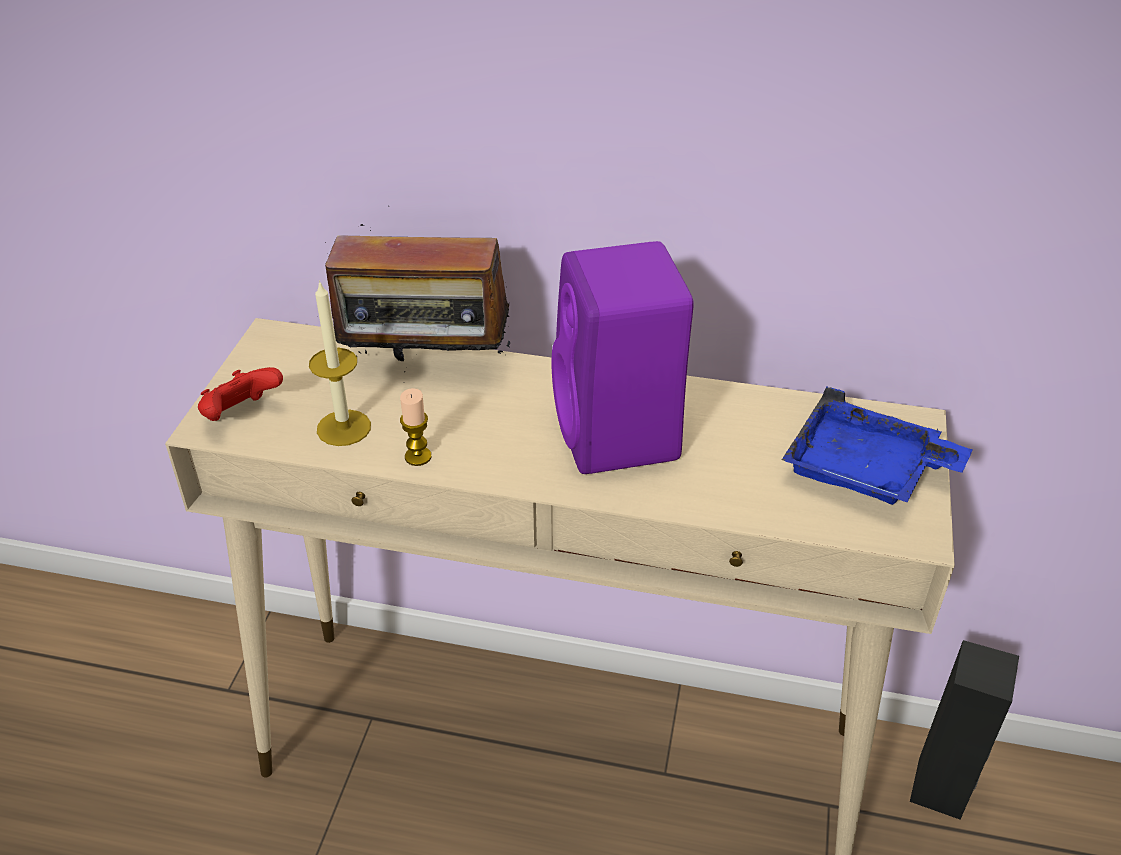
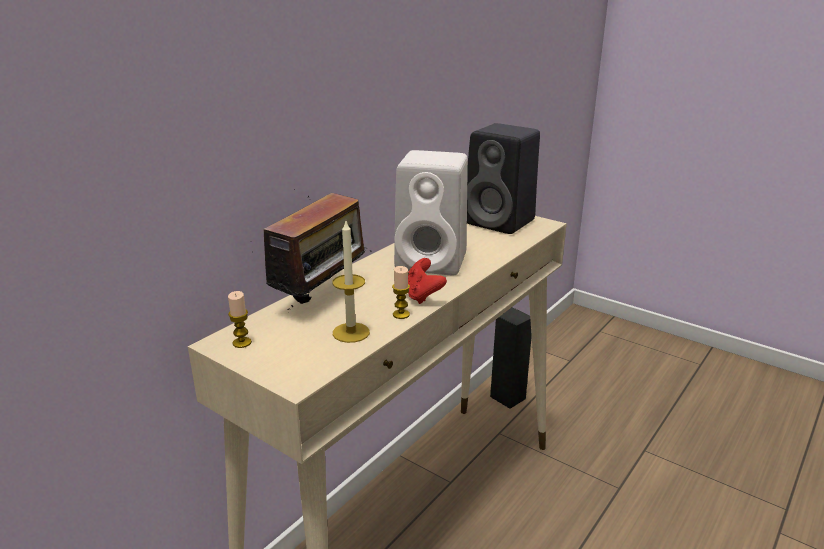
camera: 65 degrees left, 15 degrees down
(241, 415) = (298, 367): red game controller -> red game controller (422, 296)
(278, 352) = (242, 343): none -> candle
(619, 436) = (434, 261): purple speaker -> white speaker
(865, 470) = (501, 222): blue tray -> black speaker

